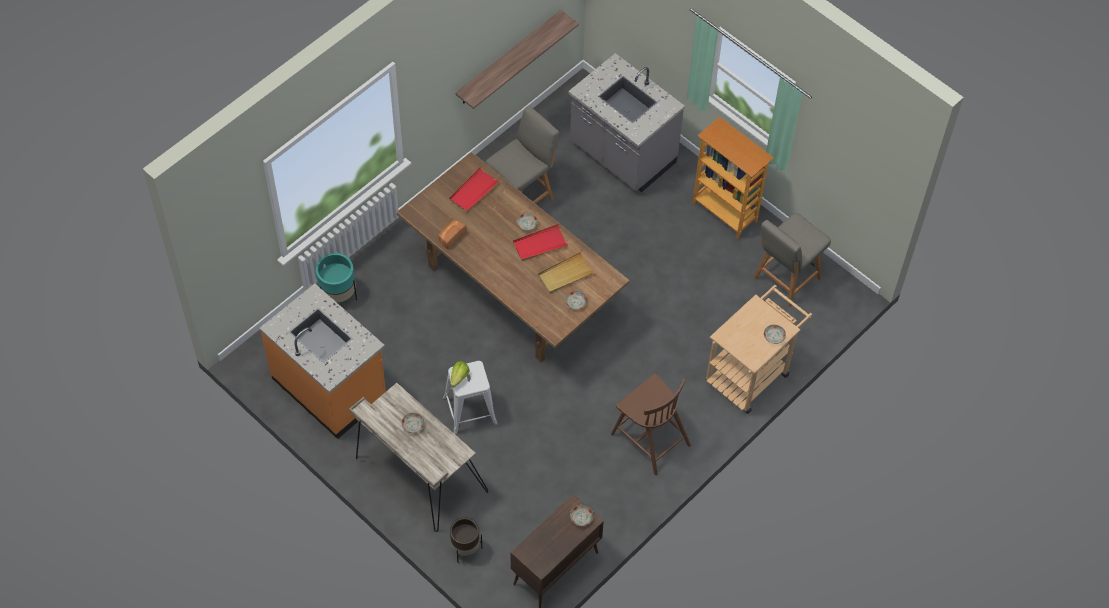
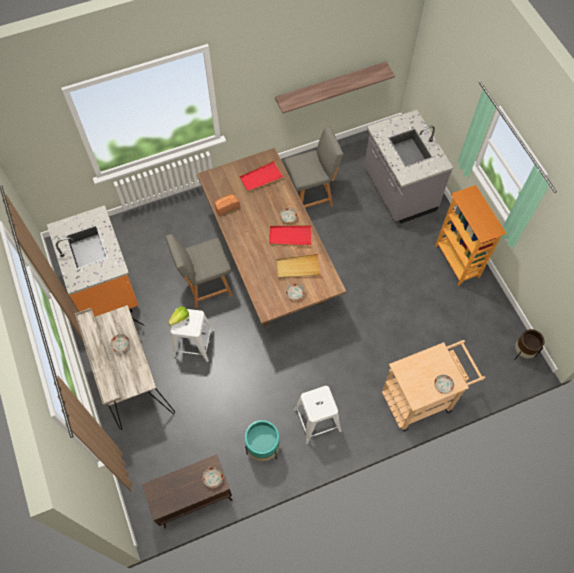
camera: 25 degrees right, 5 degrees up
(338, 295) = (147, 221): turquoise planter -> turquoise planter (263, 448)
(465, 549) = (134, 453): brown planter -> brown planter (522, 352)
(649, 438) = (317, 420): brown chair -> white stool
(785, 279) = (482, 332): grey chair -> grey chair (205, 286)

